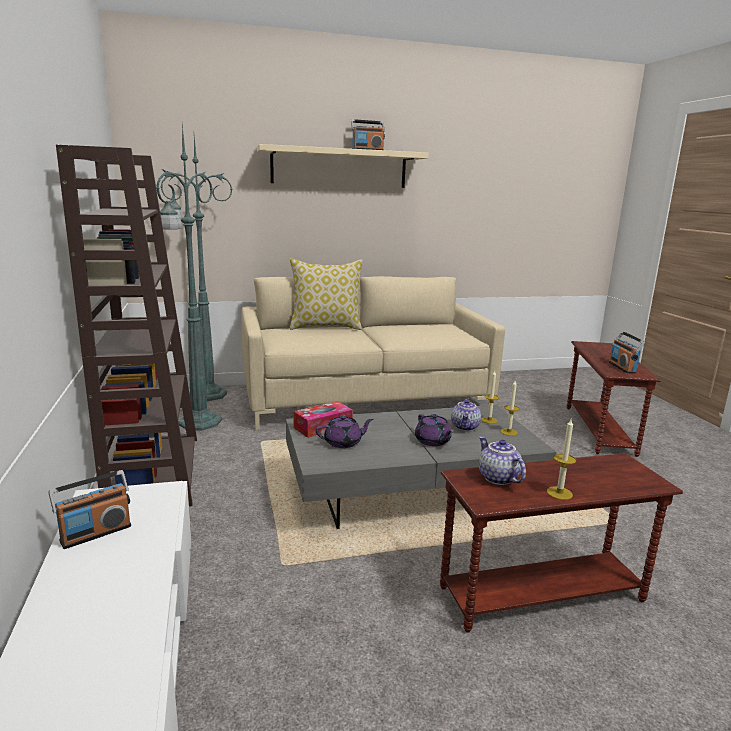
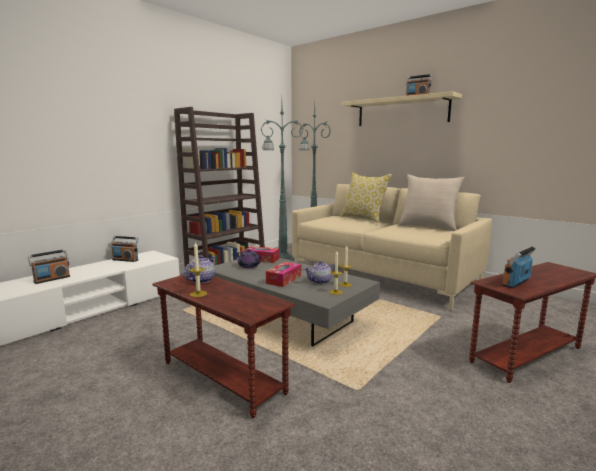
camera: 55 degrees right, 5 degrees down
(86, 661) = (52, 279): none -> radio
(417, 324) = (428, 227): none -> beige pillow
(432, 441) = (284, 279): purple teapot -> tissue box

